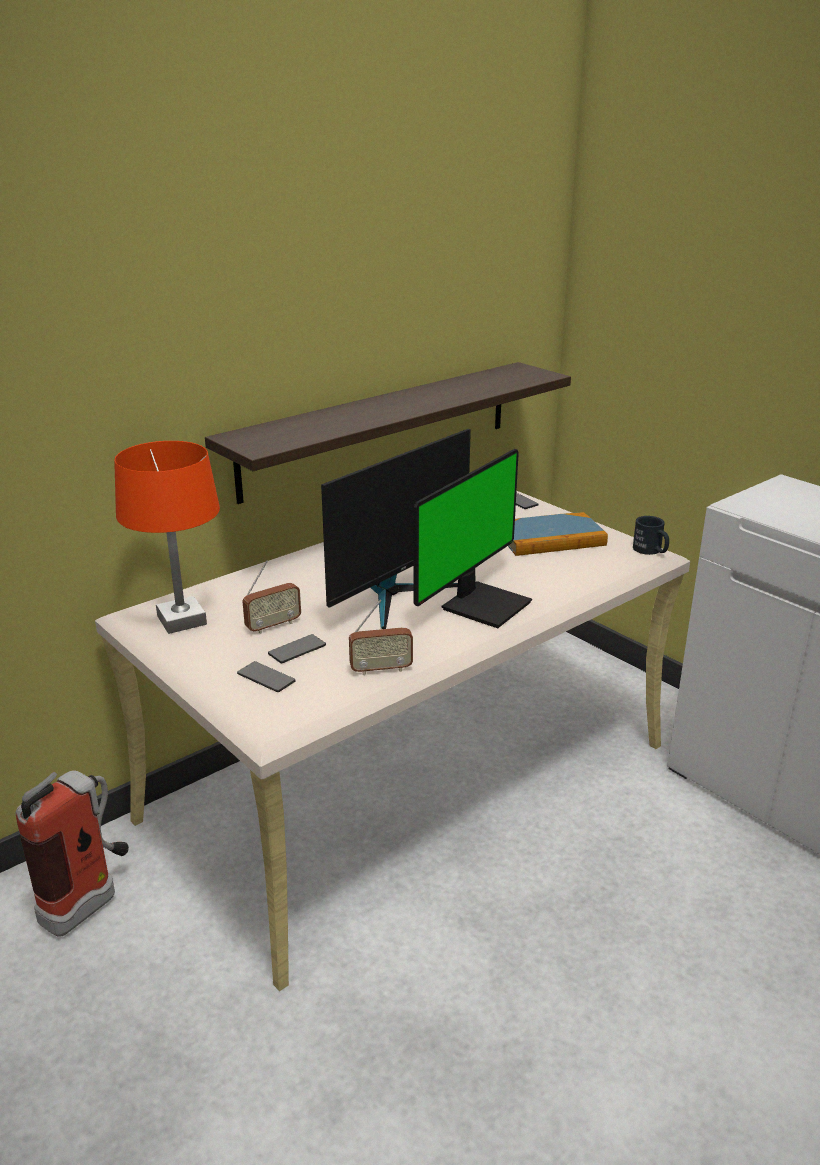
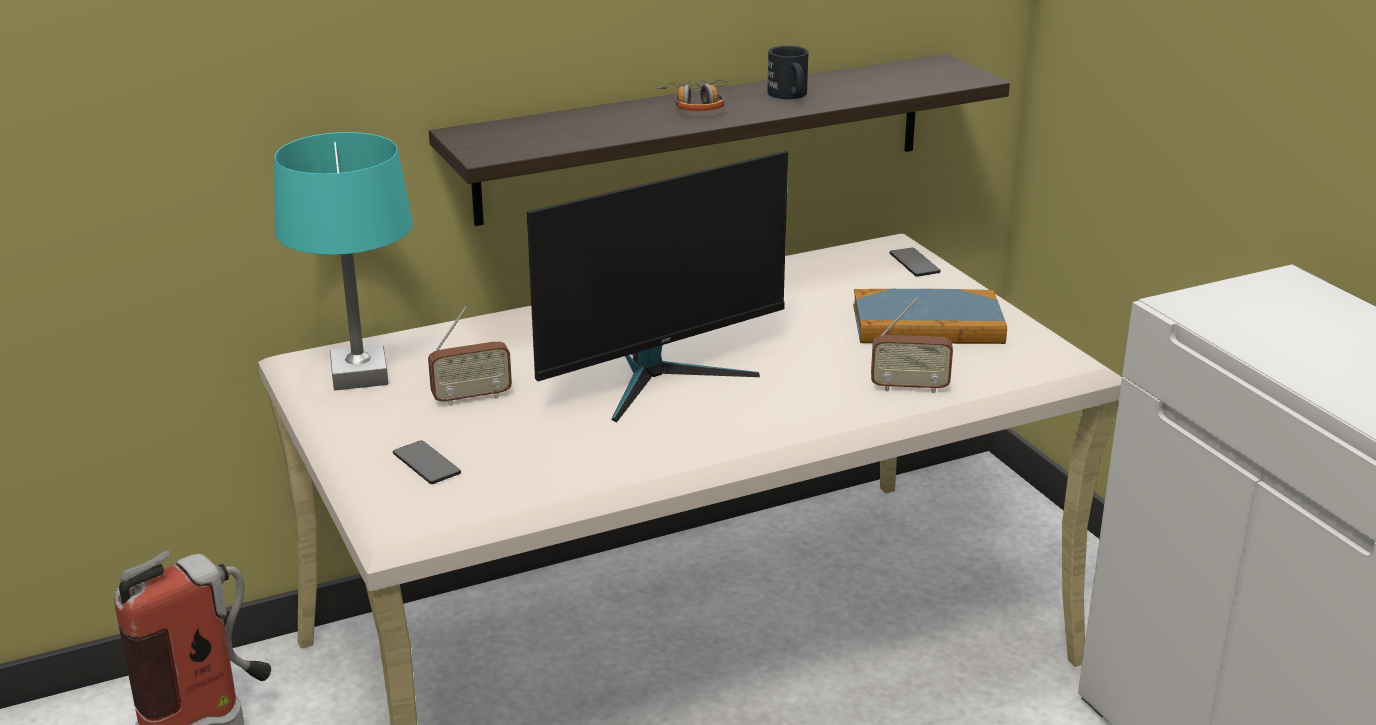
camera: 15 degrees right, 0 degrees up
(181, 620) = (359, 375): orange table lamp -> turquoise table lamp
(297, 650) = (485, 433): phone -> none
(381, 669) = (580, 474): radio -> radio (909, 387)
(383, 405) = (697, 105): none -> headphones
(483, 604) = (772, 405): monitor -> none
(651, 551) = (1069, 360): black mug -> black mug (790, 96)

